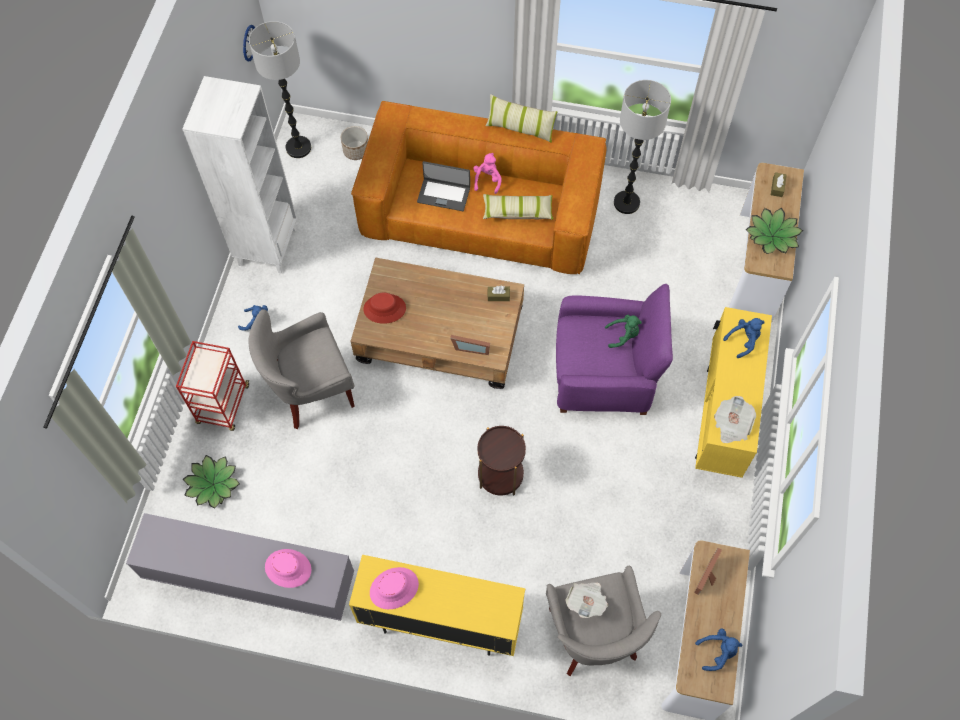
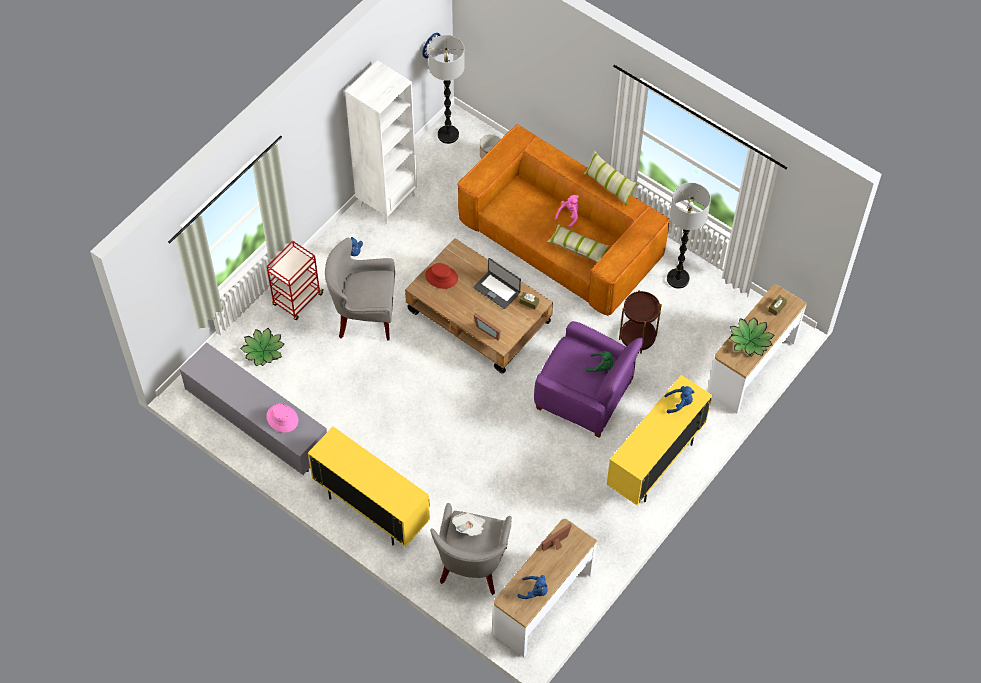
camera: 25 degrees right, 5 degrees down
(394, 588) = (342, 456): pink hat -> none
(444, 194) = (530, 212): laptop -> laptop (497, 290)
(500, 475) = (468, 432): brown side table -> brown side table (637, 337)
(731, 425) = (634, 455): newspaper -> none

